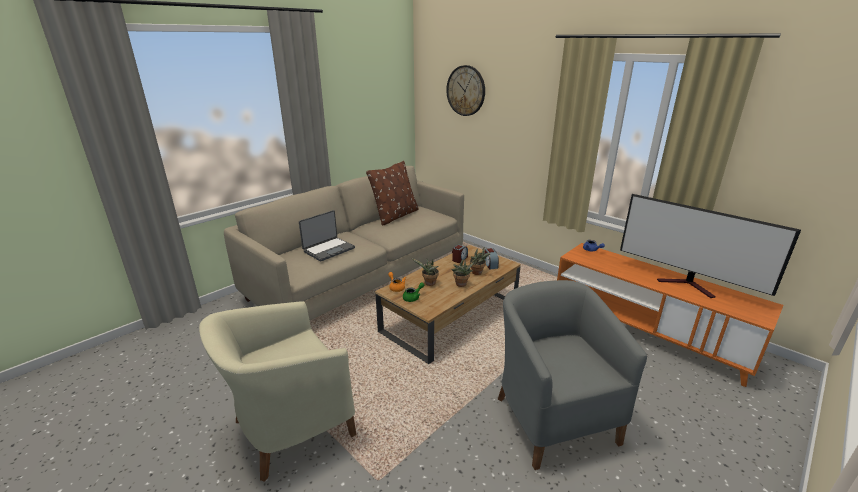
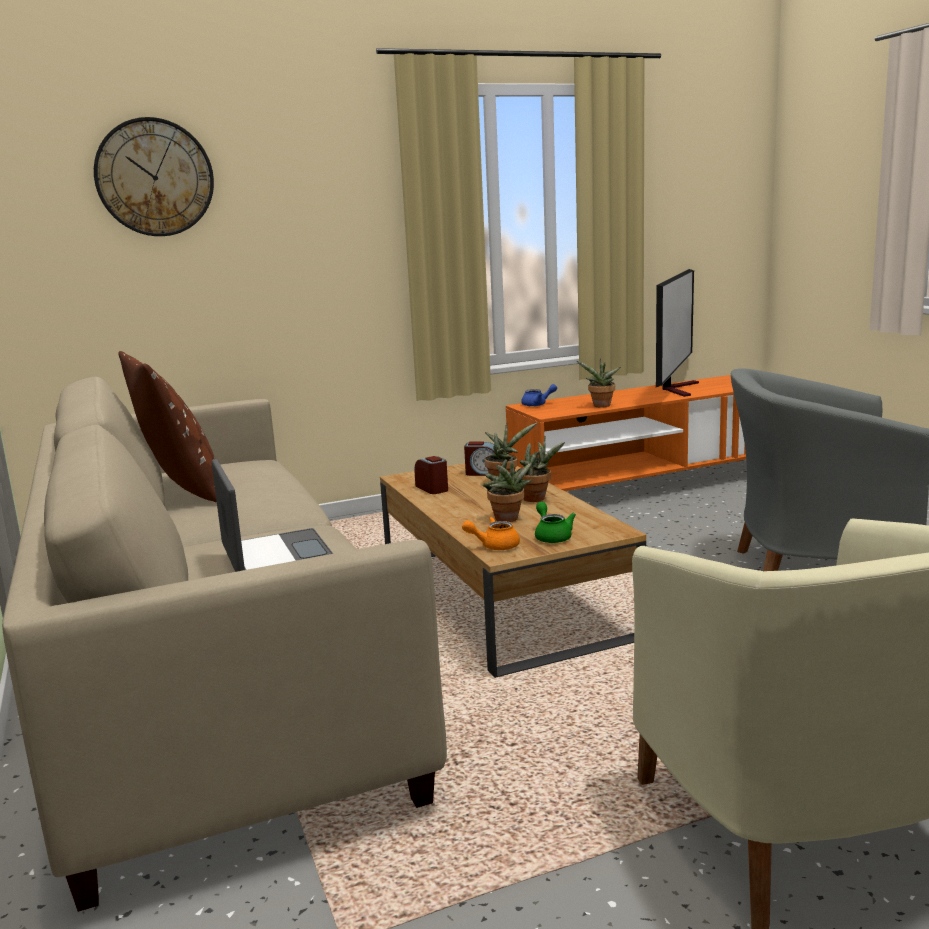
camera: 65 degrees left, 10 degrees down
(607, 268) = (600, 406): none -> potted plant
(688, 285) = (677, 389): television -> television turned 45 degrees counterclockwise

